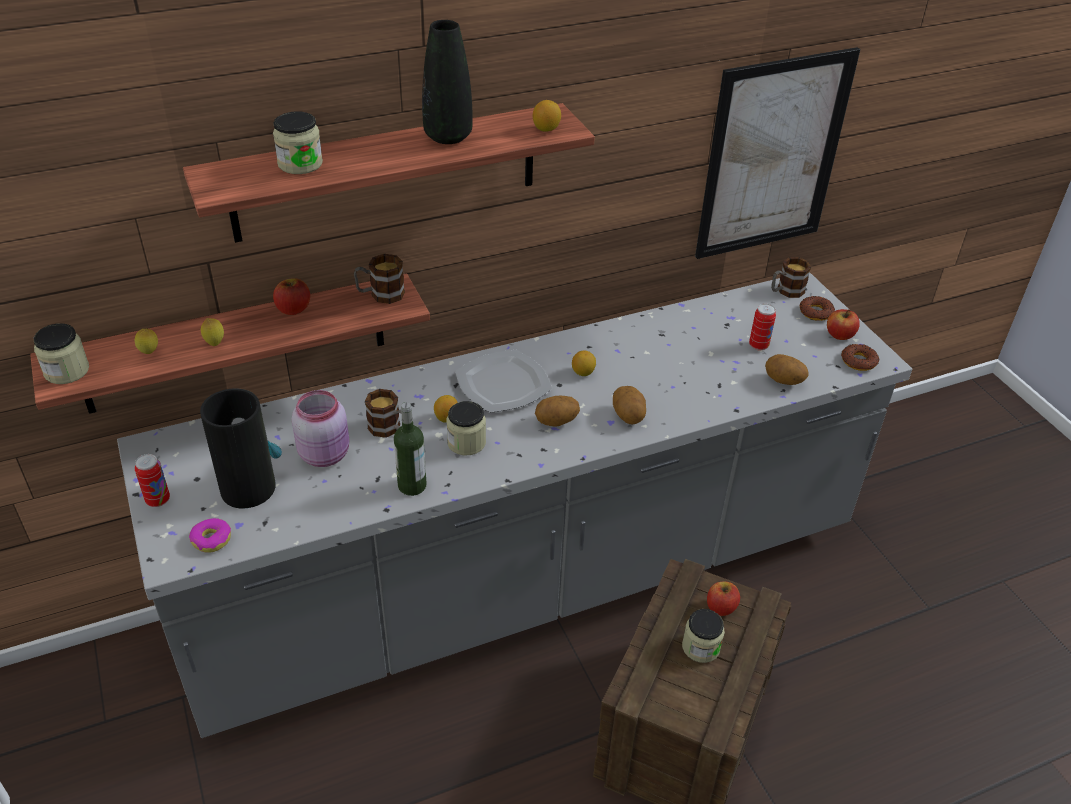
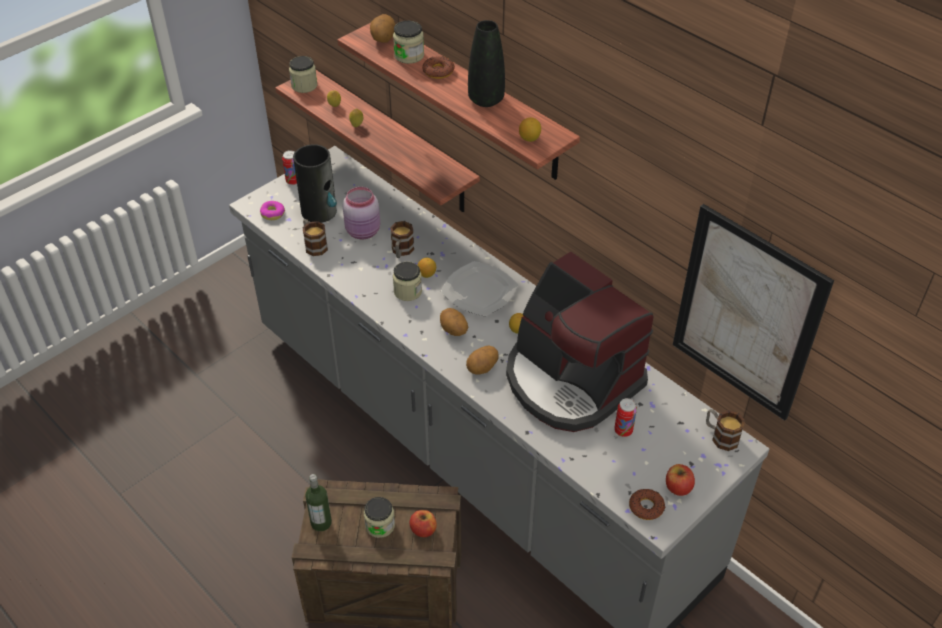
camera: 70 degrees right, 5 degrees up
(293, 309) = (408, 142): apple -> none
(380, 294) = (446, 172): mug -> mug (314, 245)
(412, 486) = (354, 279): bottle -> bottle (321, 522)
(676, 358) = (571, 380): none -> coffee machine
(783, 381) = (583, 456): potato -> potato (383, 39)
(815, 312) = (702, 464): donut -> donut (438, 71)

